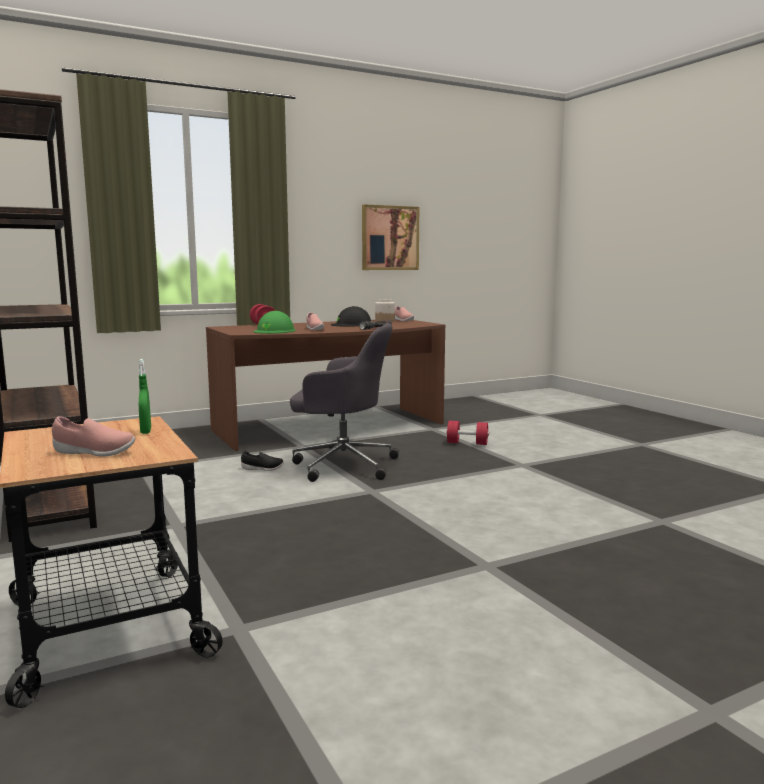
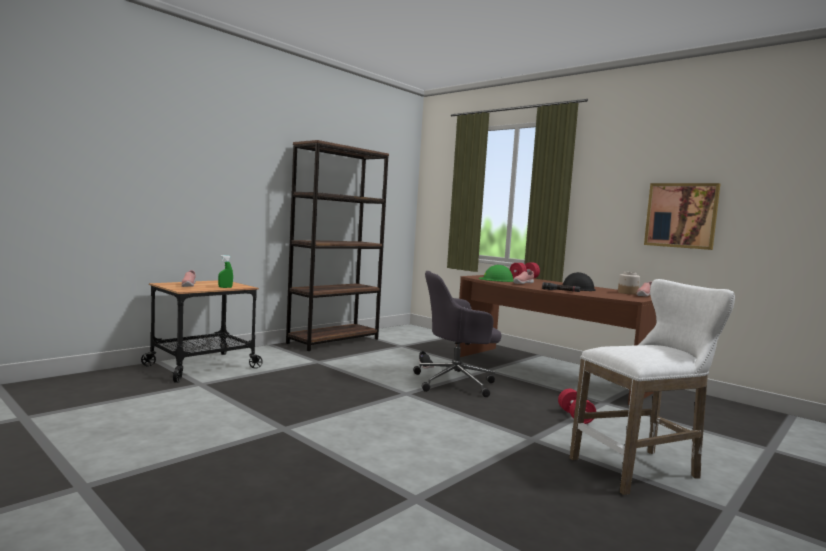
camera: 70 degrees right, 5 degrees down
(342, 465) = (456, 382): grey office chair -> grey office chair turned 90 degrees clockwise
(581, 448) = (641, 469): none -> white stool

